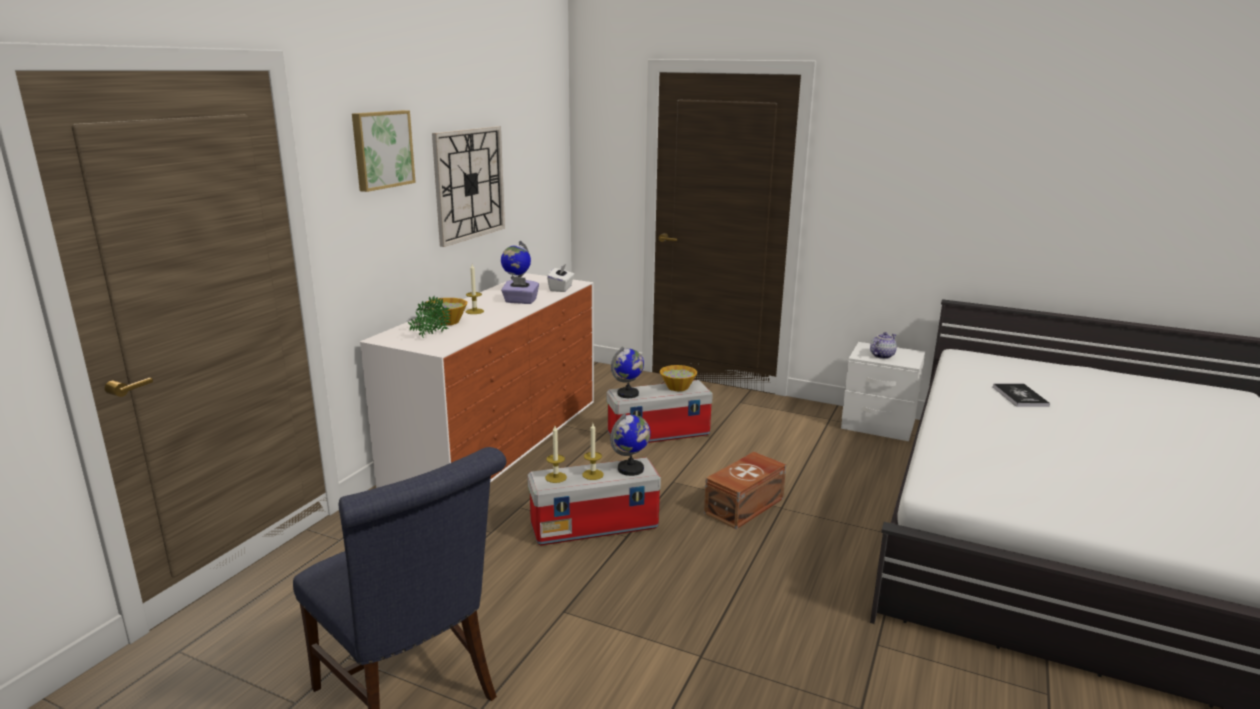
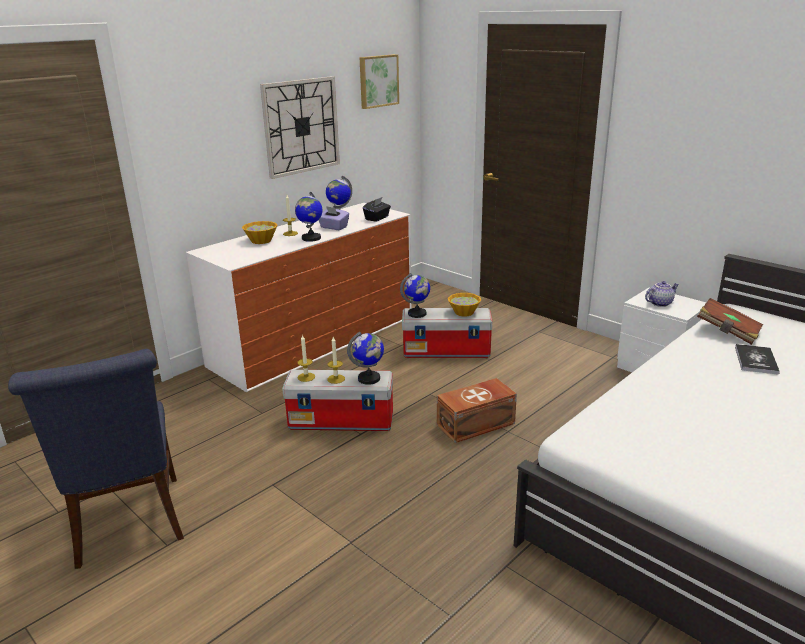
camera: 20 degrees right, 5 degrees up
(381, 149) = (207, 99): picture -> picture (378, 81)
(429, 336) = (237, 251): potted plant -> none
(506, 315) = (311, 238): none -> globe
(561, 288) = (377, 218): white tissue box -> black tissue box
(974, 374) = (727, 332): none -> brown book

